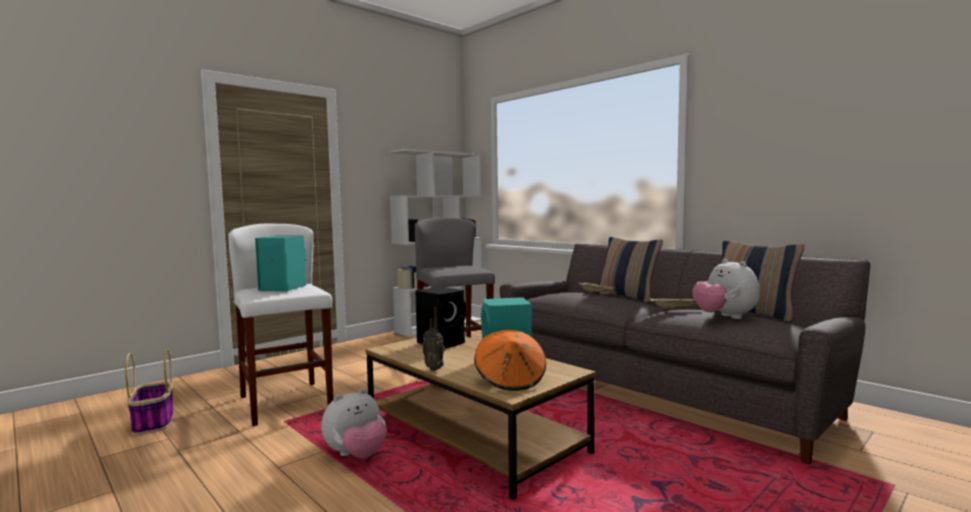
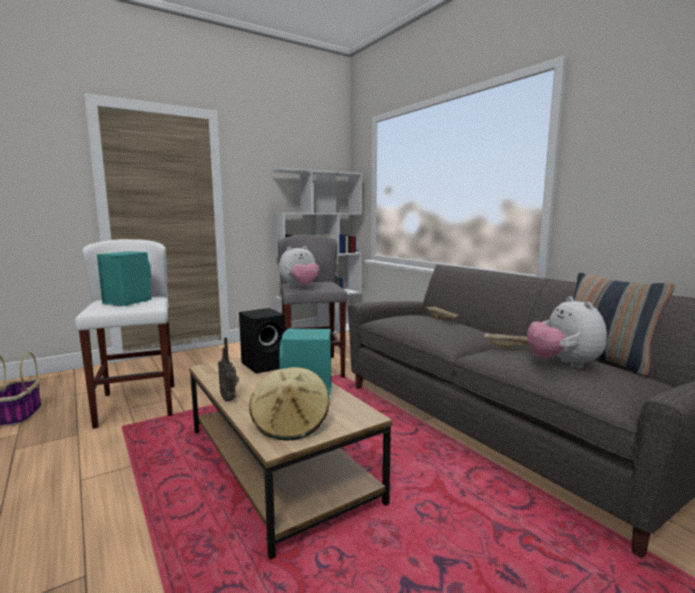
camera: 10 degrees right, 5 degrees up
(356, 455) = (156, 475): plush toy -> plush toy (300, 287)
(510, 381) = (290, 424): orange hat -> beige hat
(627, 297) = (475, 325): pillow -> none

